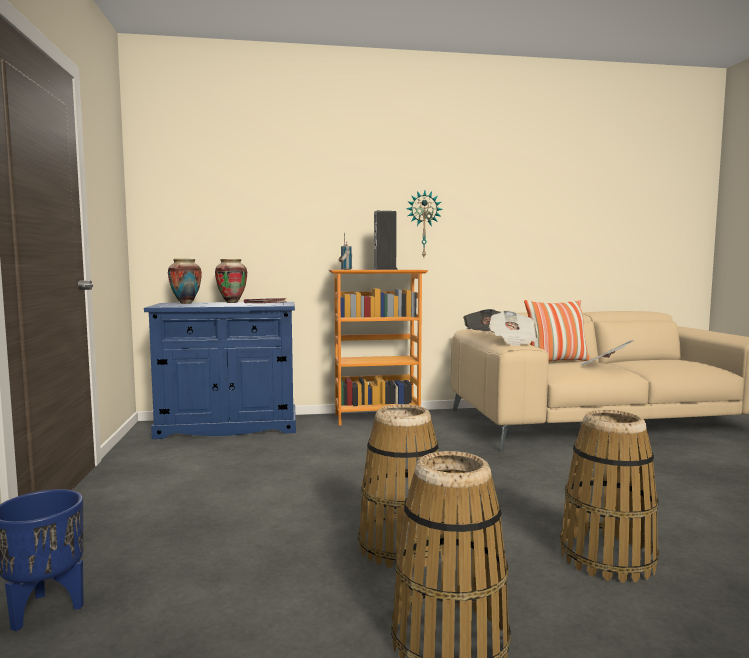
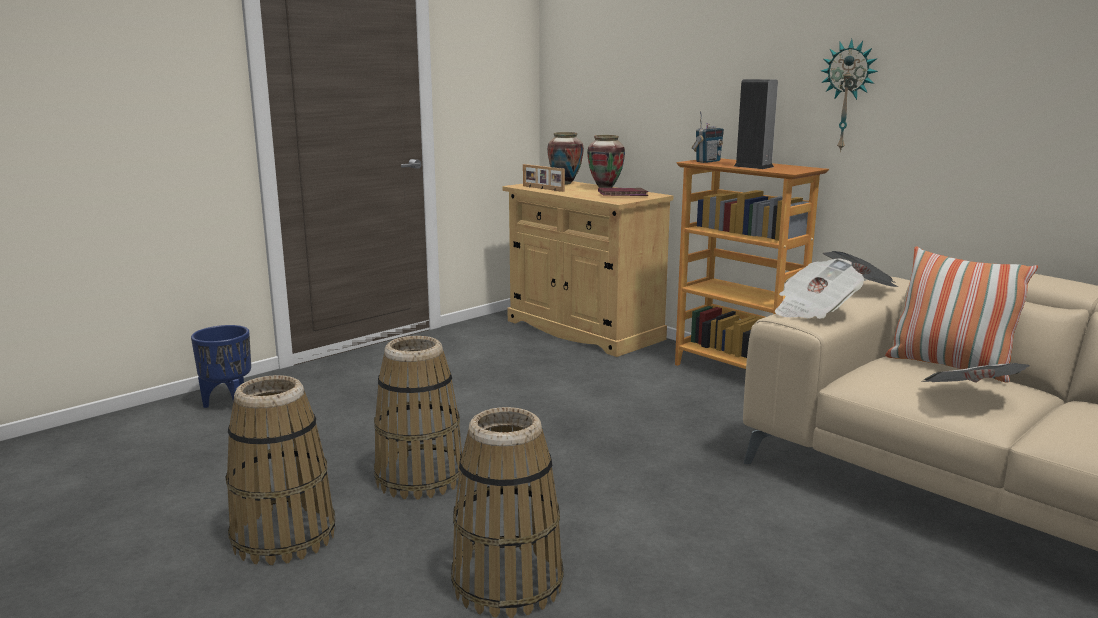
camera: 55 degrees right, 10 degrees up
(189, 306) = (542, 189): none -> picture frame
(228, 426) = (583, 330): blue cabinet -> beige cabinet

